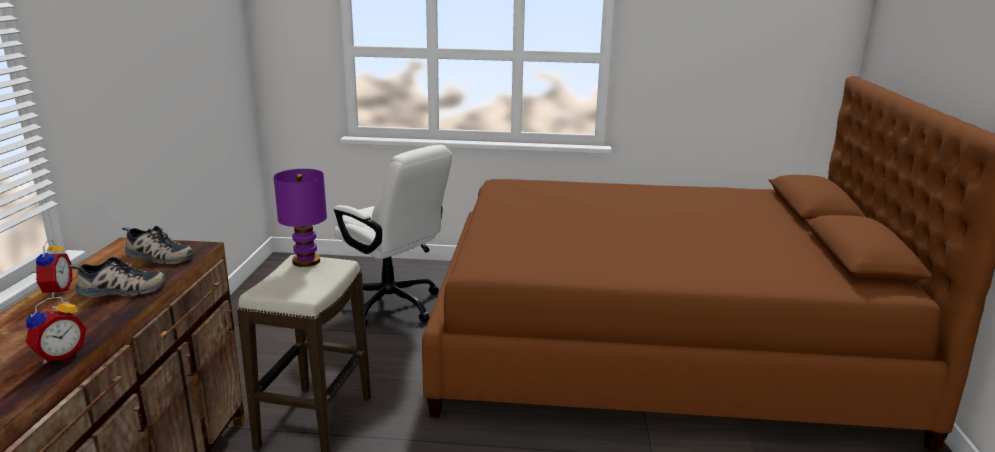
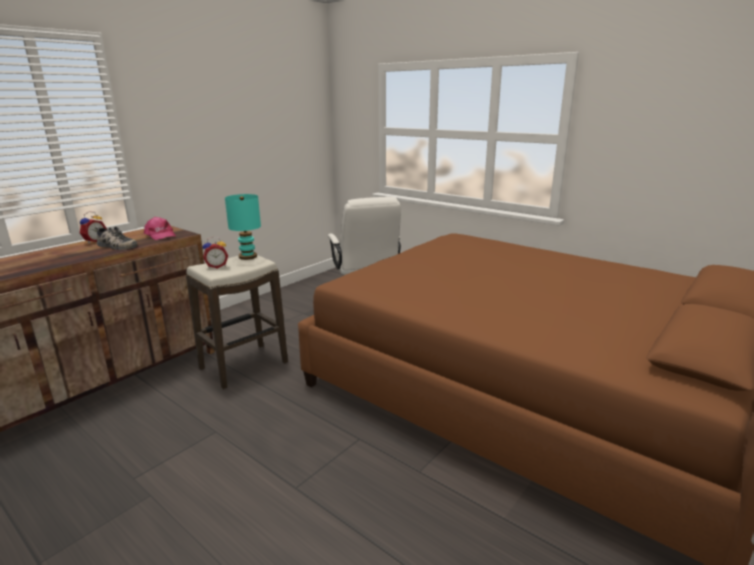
camera: 35 degrees right, 0 degrees up
(59, 355) = (40, 267): alarm clock -> alarm clock (217, 266)
(157, 257) = (160, 235): shoe -> pink cap
(307, 261) = (248, 257): purple table lamp -> turquoise table lamp

